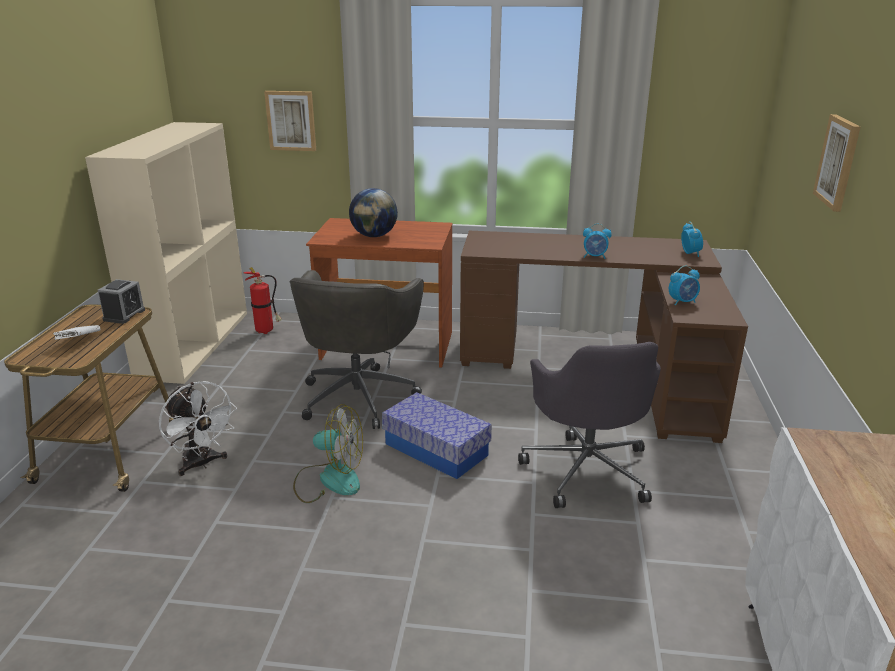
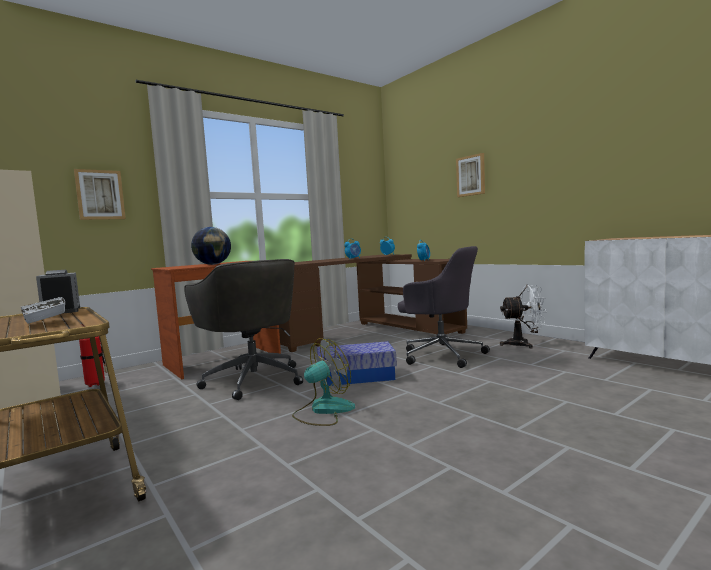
camera: 45 degrees left, 20 degrees down
(202, 464) = (196, 450): white fan -> white fan (524, 344)

